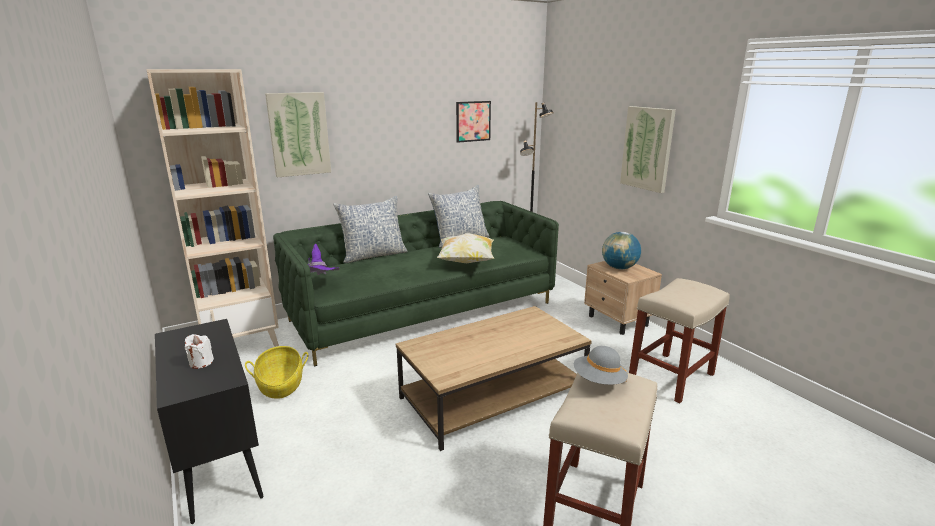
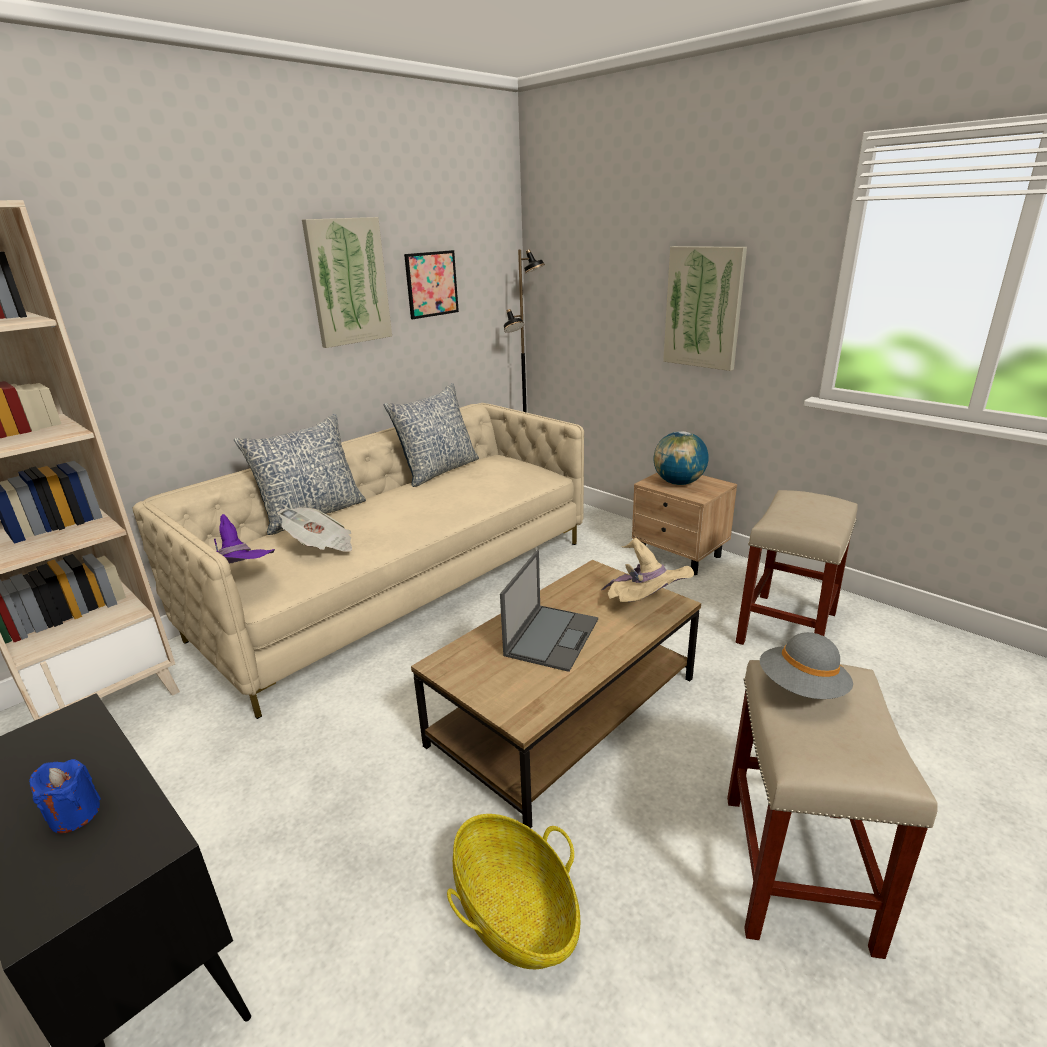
camera: 15 degrees left, 5 degrees up
(201, 363) = (75, 814): white candle -> blue candle
(281, 385) = (208, 768): basket -> basket (515, 913)
(299, 134) = (151, 324): picture -> picture (348, 282)
(370, 273) = (321, 546): none -> newspaper
(424, 311) = (403, 586): green sofa -> beige sofa
(466, 262) = (464, 504): pillow -> none
(485, 342) = (552, 636): none -> laptop
(553, 336) = (646, 606): none -> beige hat

